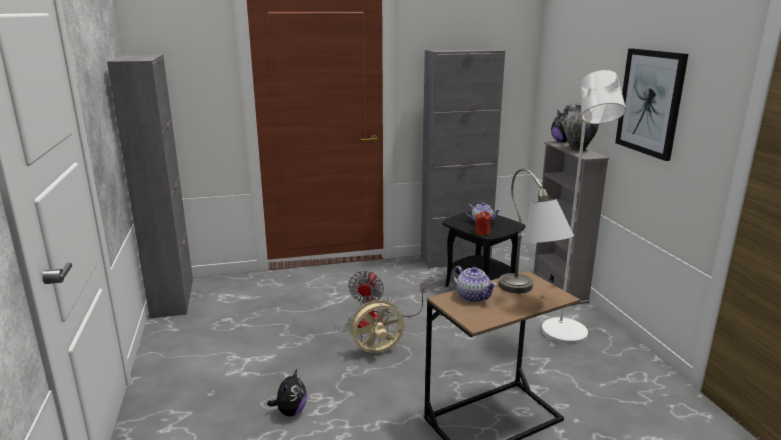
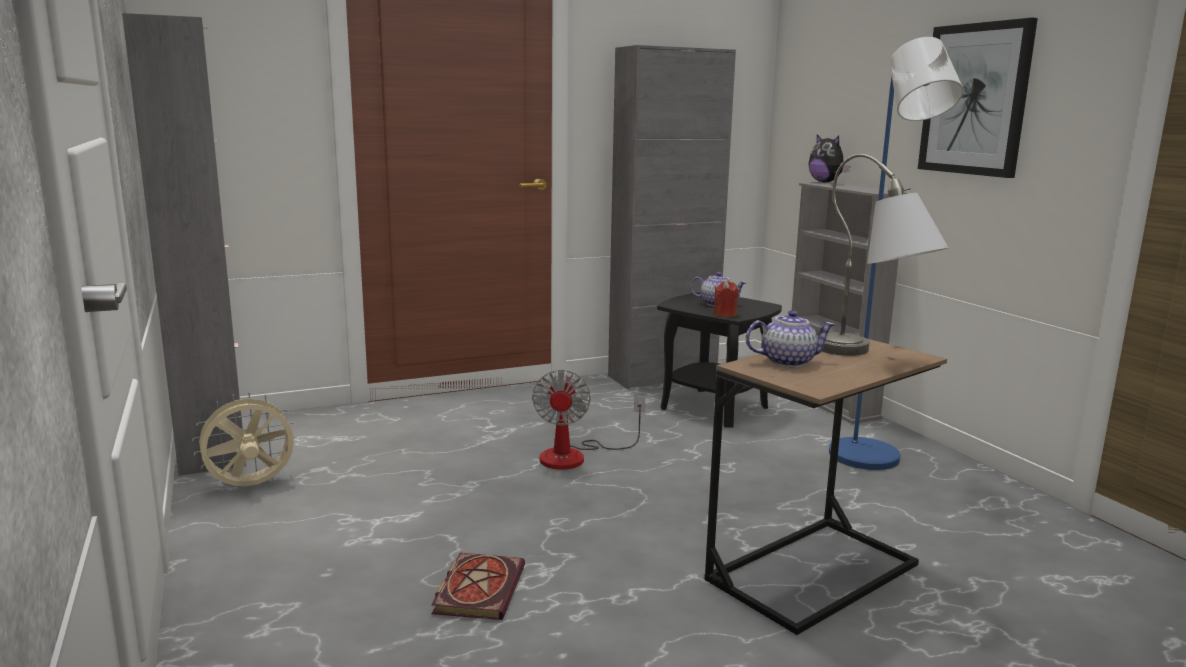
camera: 10 degrees left, 5 degrees down
(290, 412) = (478, 588): plush toy -> book
(377, 352) = (591, 498): beige fan -> beige fan (251, 487)
(473, 297) = (788, 361): teapot -> teapot turned 45 degrees counterclockwise
(567, 337) = (870, 461): white floor lamp -> blue floor lamp
(577, 149) = (855, 187): vase -> none

